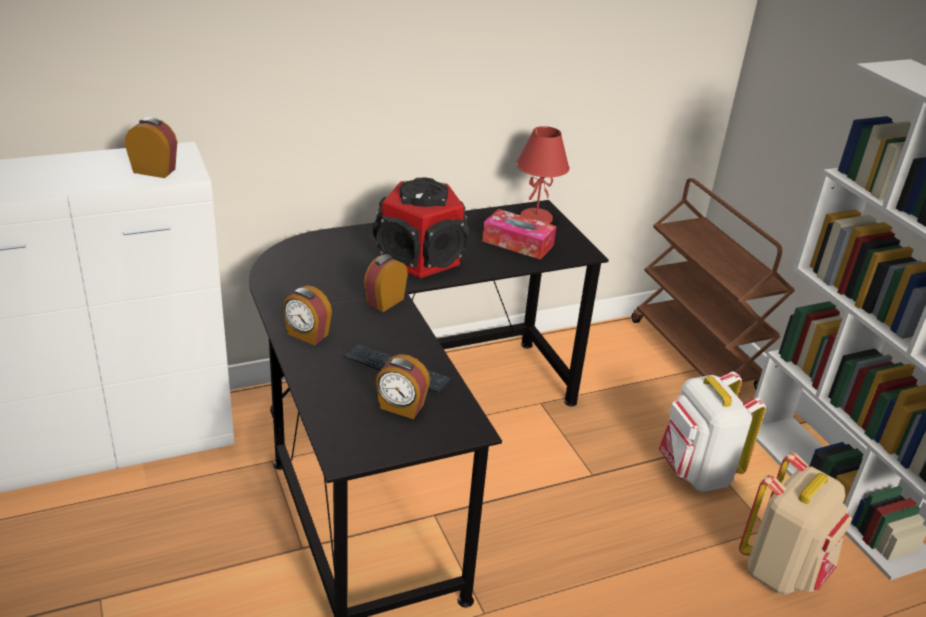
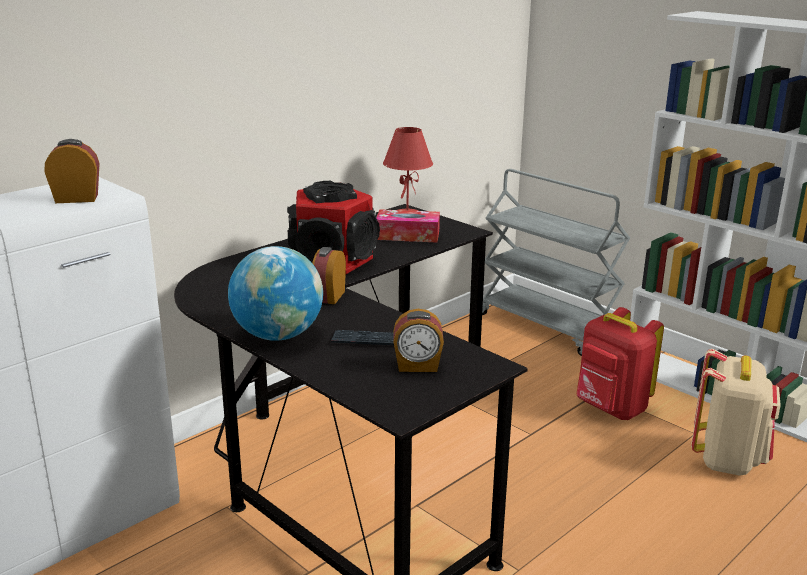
camera: 20 degrees left, 10 degrees down
(307, 335) = (278, 335): alarm clock -> globe
(696, 355) = (548, 326): brown cart -> grey cart
(696, 472) = (610, 409): white backpack -> red backpack

